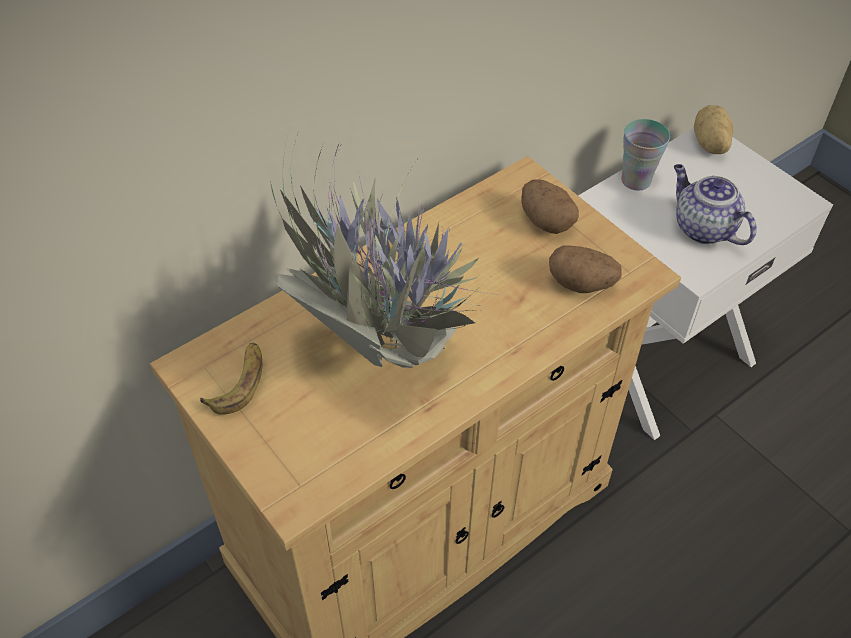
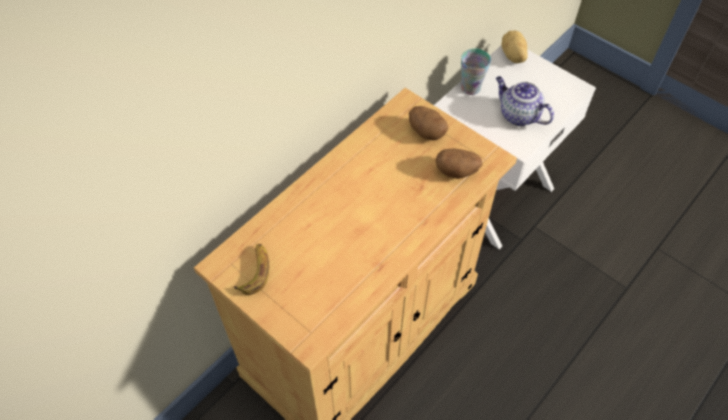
camera: 10 degrees left, 5 degrees up
(379, 350) = (339, 235): potted plant -> none

